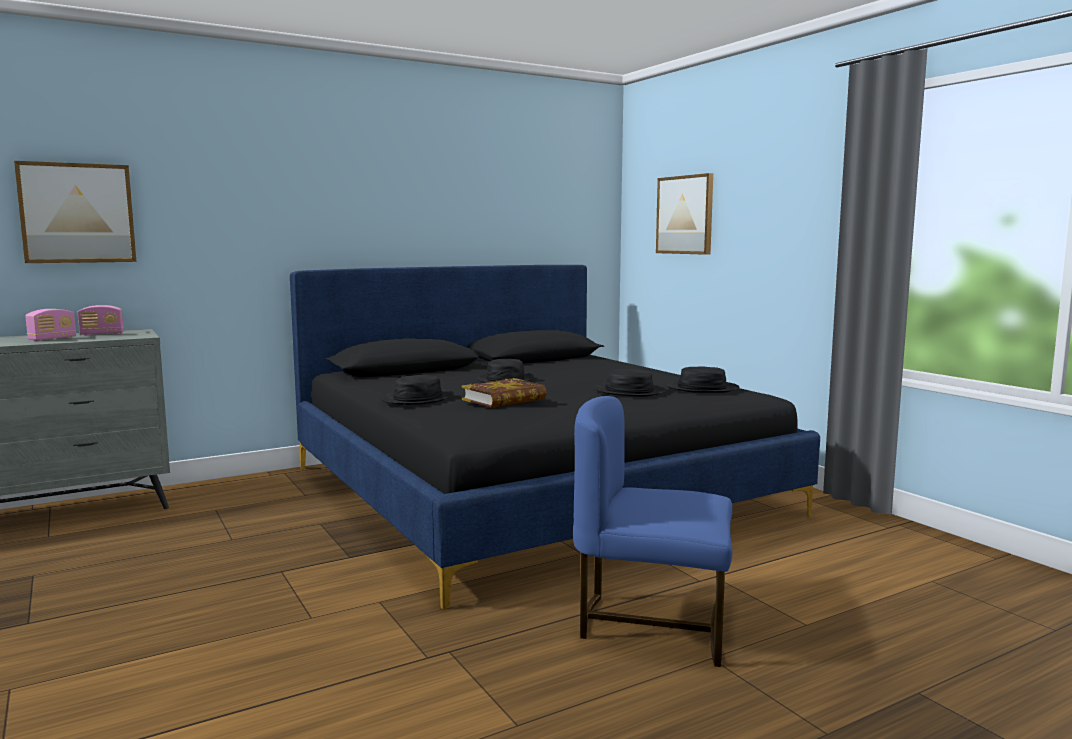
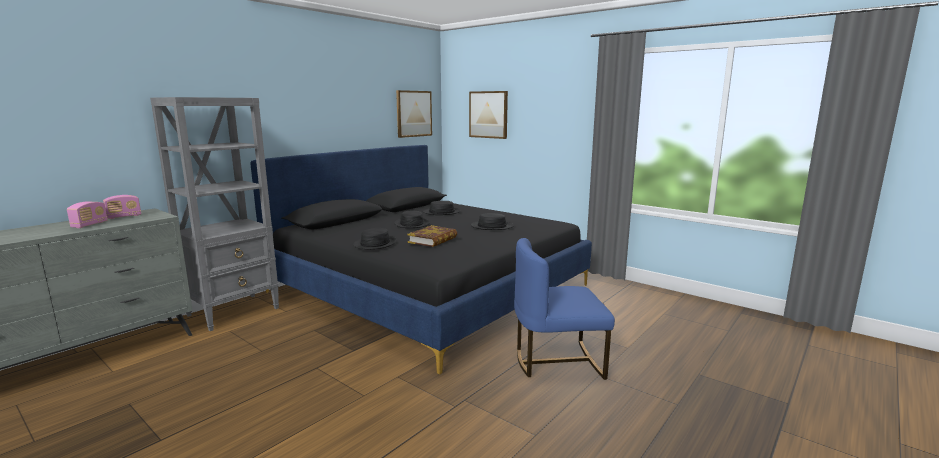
camera: 20 degrees left, 5 degrees up
(77, 213) = (89, 125): picture -> picture (413, 113)
(241, 487) = (234, 311): none -> grey bookcase
(702, 388) = (528, 221): black hat -> black hat (441, 212)

